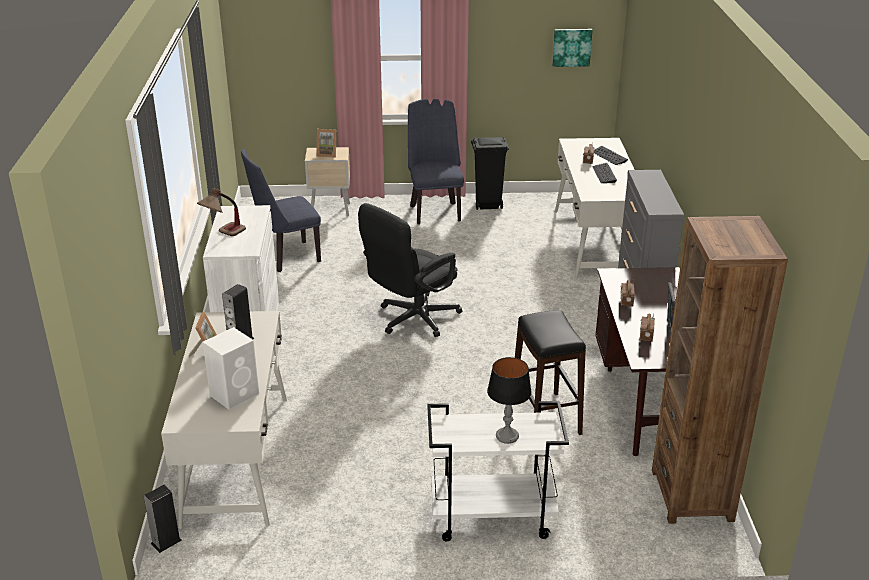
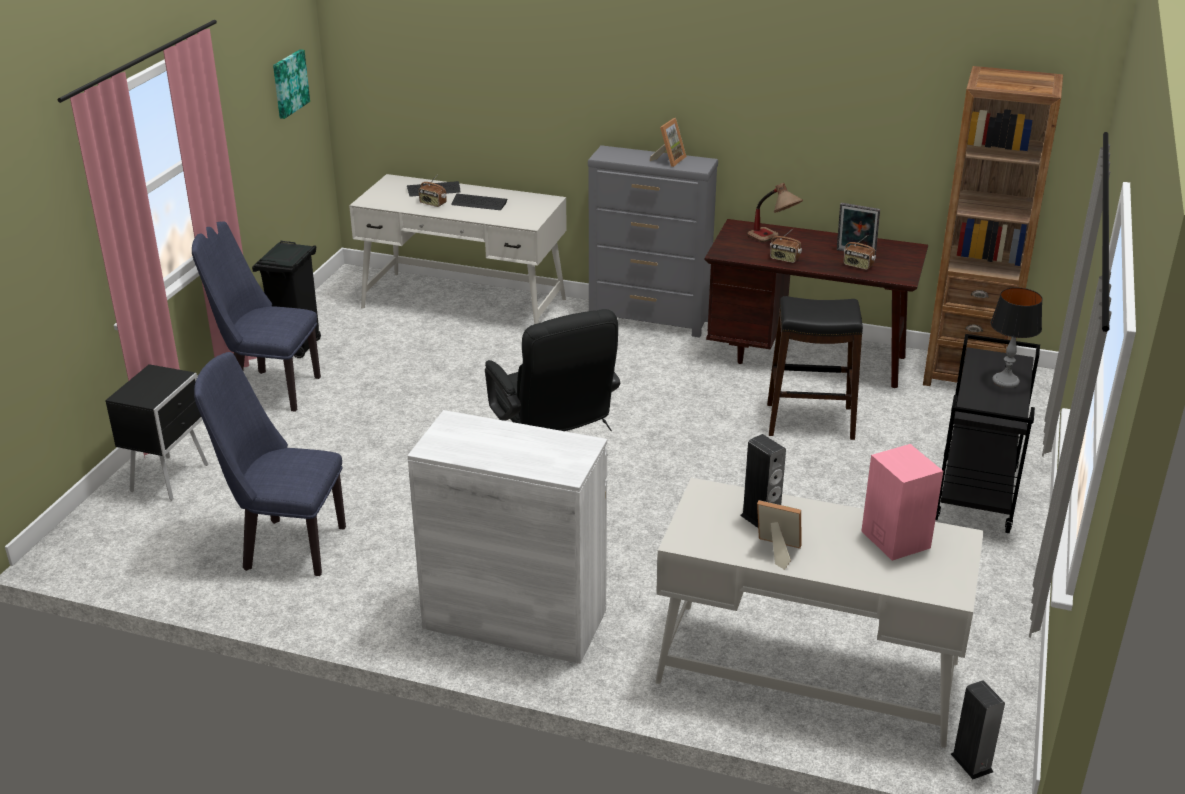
camera: 70 degrees left, 0 degrees up
(223, 235) = (520, 461): table lamp -> table lamp (773, 241)
(235, 394) = (894, 538): white speaker -> pink speaker
(286, 257) = (285, 546): blue chair -> blue chair turned 105 degrees clockwise
(327, 154) = (155, 385): picture frame -> picture frame (669, 160)
(331, 210) = (171, 477): beige nightstand -> black nightstand
(491, 518) = (976, 495): white cart -> black cart

